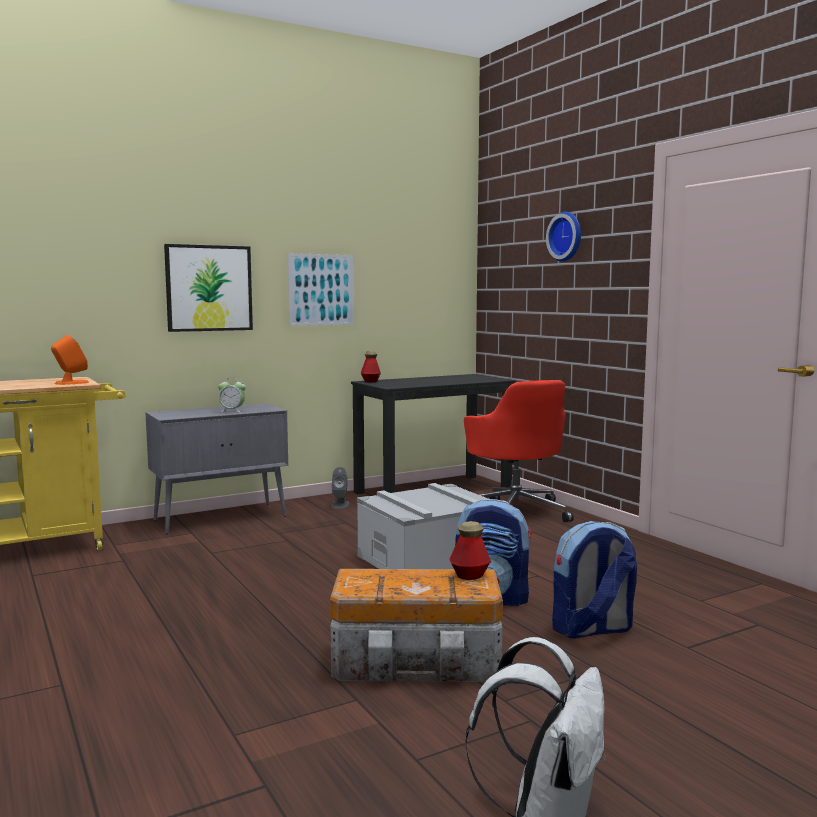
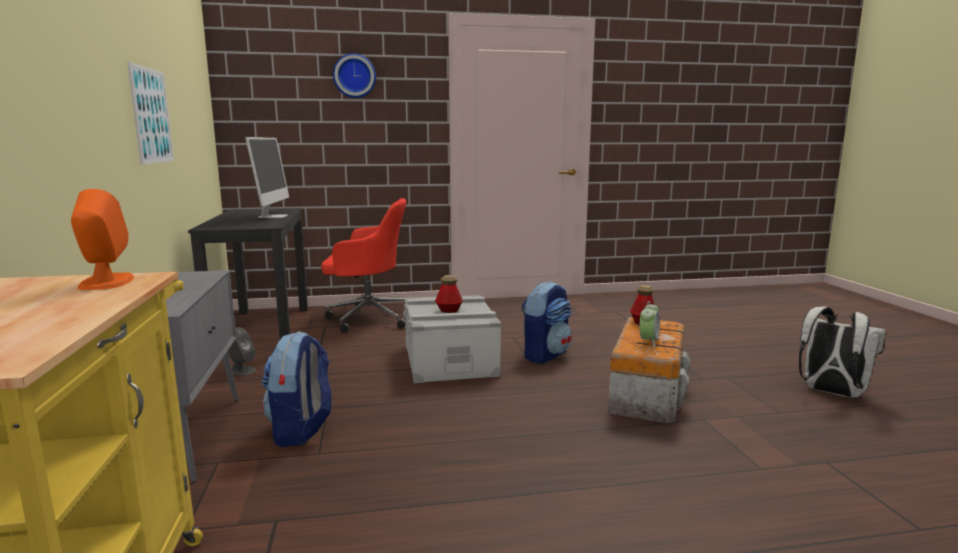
camera: 70 degrees left, 5 degrees up
(209, 288) = (80, 106): picture -> none
(232, 411) = (185, 286): alarm clock -> alarm clock (648, 342)
(370, 381) = (211, 227): bottle -> bottle (449, 310)
(445, 382) = (273, 216): none -> monitor
(591, 630) = (610, 342): backpack -> backpack (301, 430)

